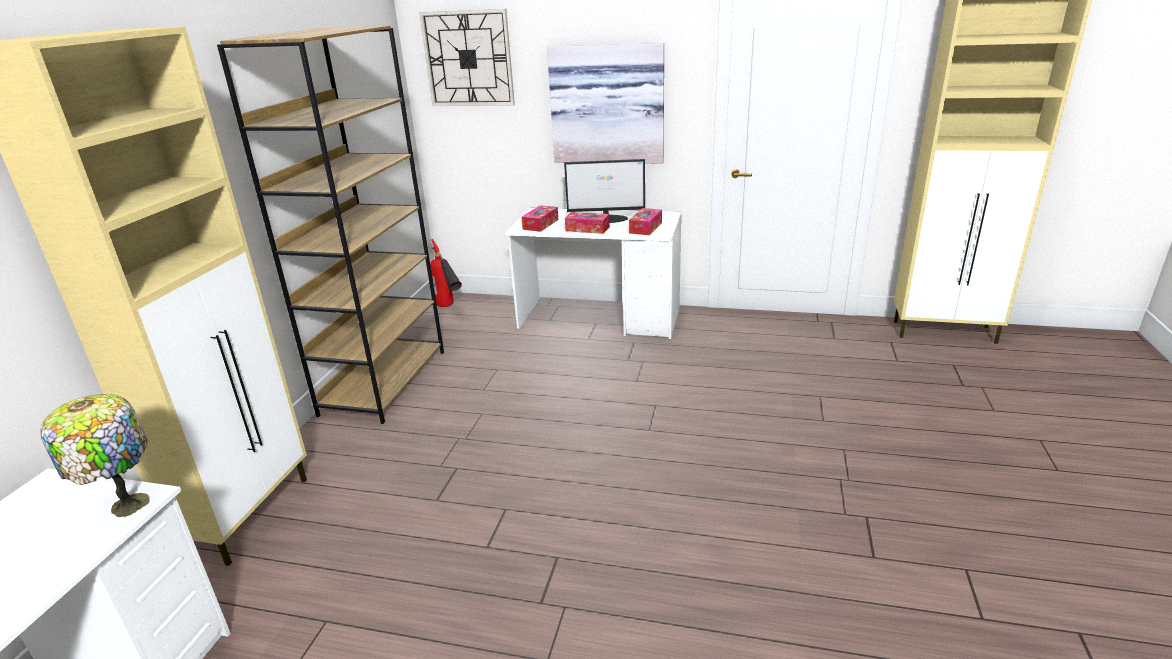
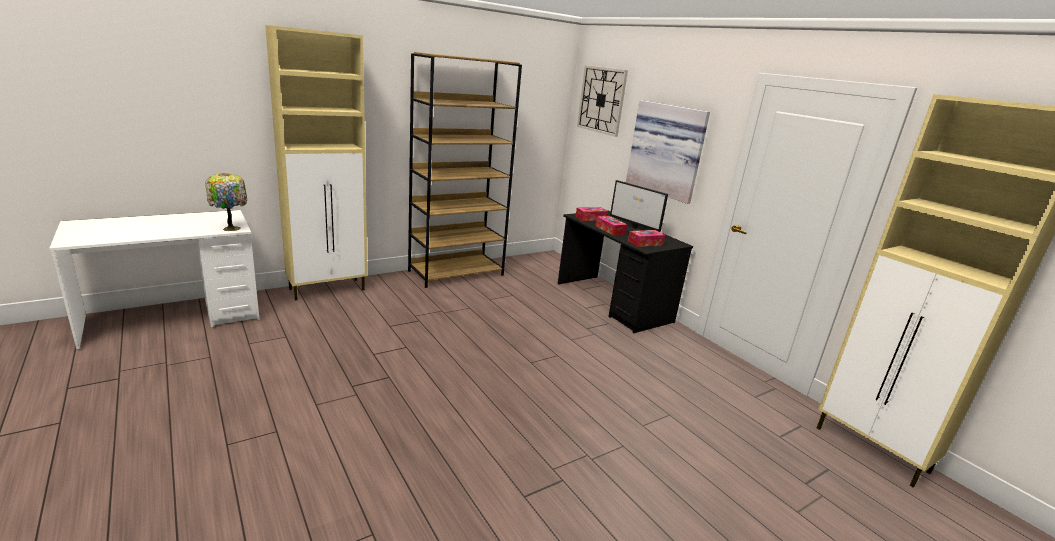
camera: 40 degrees right, 5 degrees down
(450, 309) = (542, 260): fire extinguisher -> none
(600, 318) = (612, 302): white desk -> black desk

